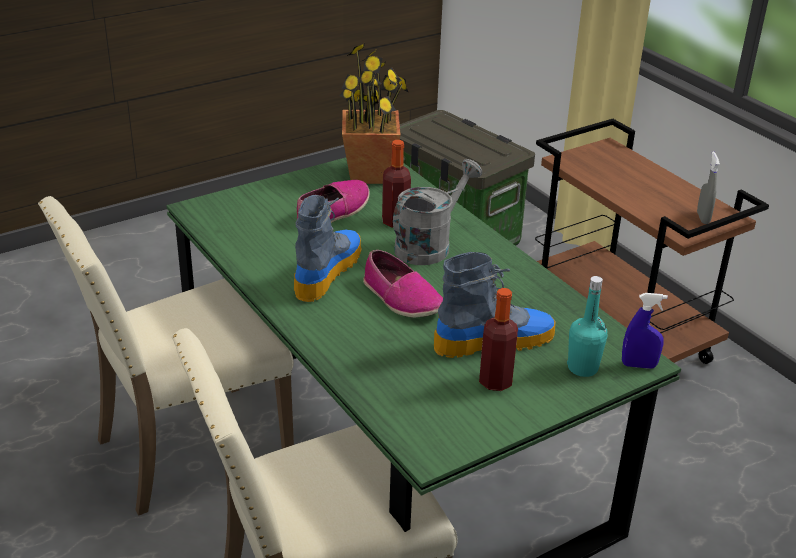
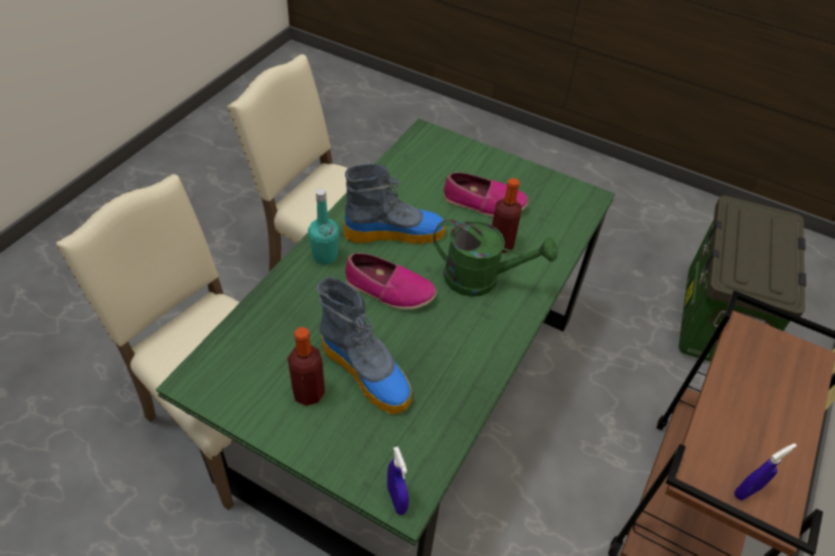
camera: 60 degrees right, 15 degrees up
(370, 174) = (562, 202): potted plant -> none
(401, 298) = (389, 290): shoe -> shoe turned 90 degrees counterclockwise
(429, 245) = (482, 279): grey watering can -> green watering can
(582, 368) = (365, 453): turquoise bottle -> turquoise bottle (325, 256)
(703, 218) = (747, 491): grey spray bottle -> blue spray bottle

